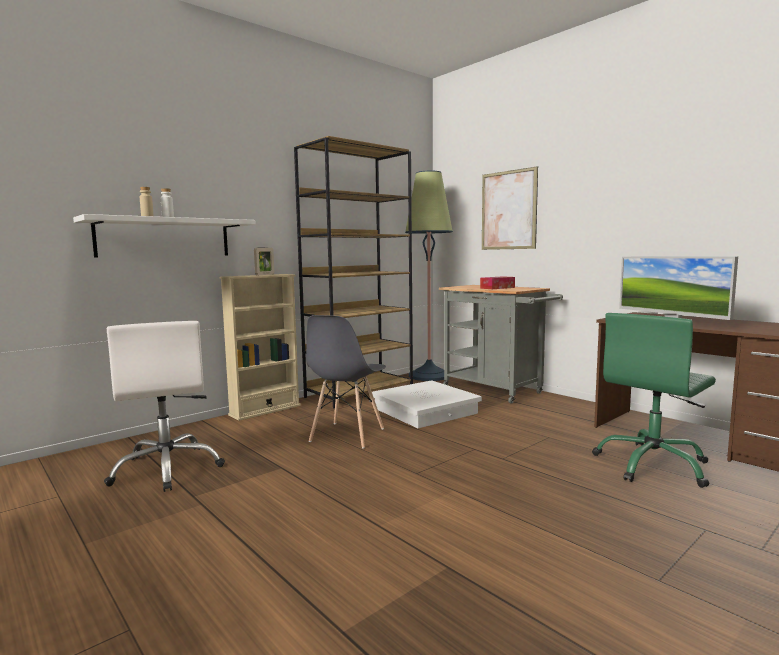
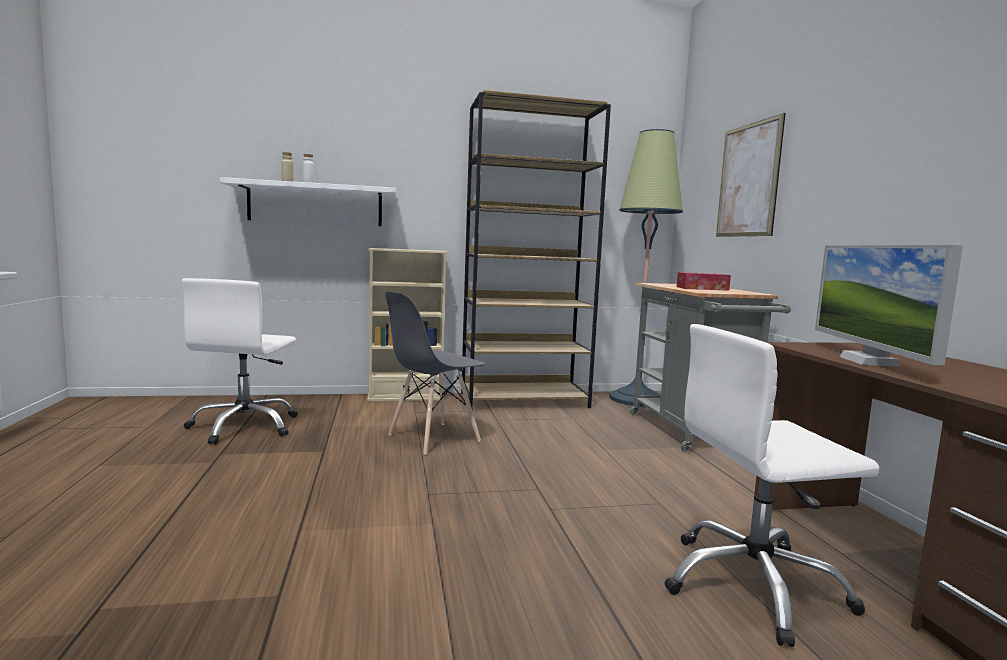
camera: 30 degrees right, 0 degrees up
(265, 274) = (416, 249): picture frame -> none
(425, 410) = (560, 434): white storage box -> none
(653, 465) = (753, 586): green office chair -> white office chair

